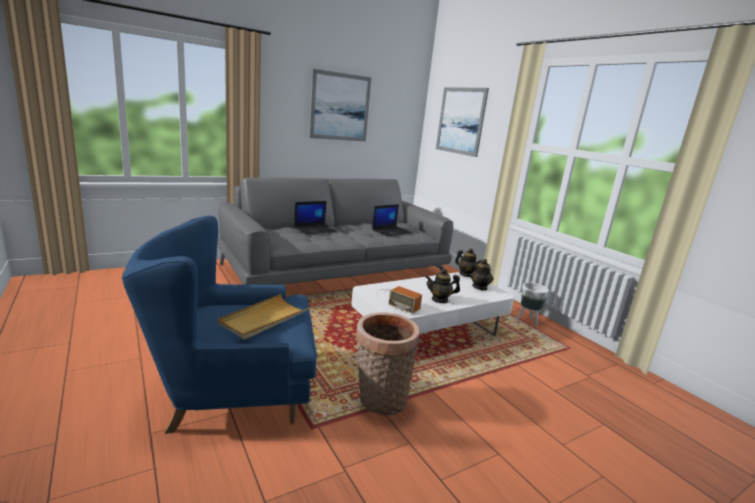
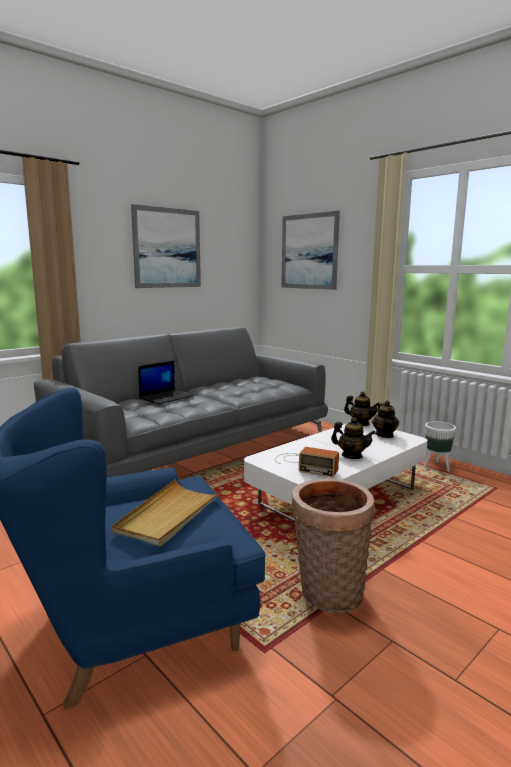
camera: 10 degrees left, 5 degrees down
(391, 231) = (256, 387): laptop -> none
(440, 299) = (352, 456): teapot -> teapot turned 135 degrees counterclockwise

